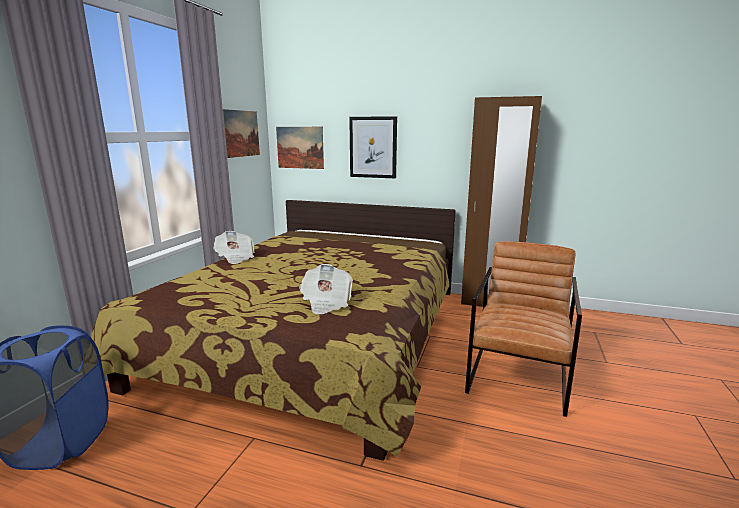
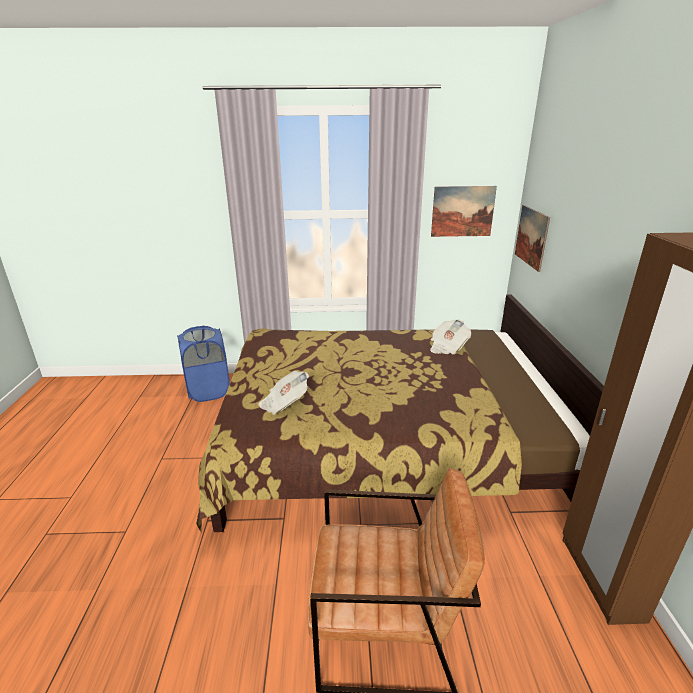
camera: 70 degrees right, 10 degrees up
(235, 258) = (365, 334): newspaper -> newspaper (447, 347)
(373, 147) = (579, 264): picture -> none

